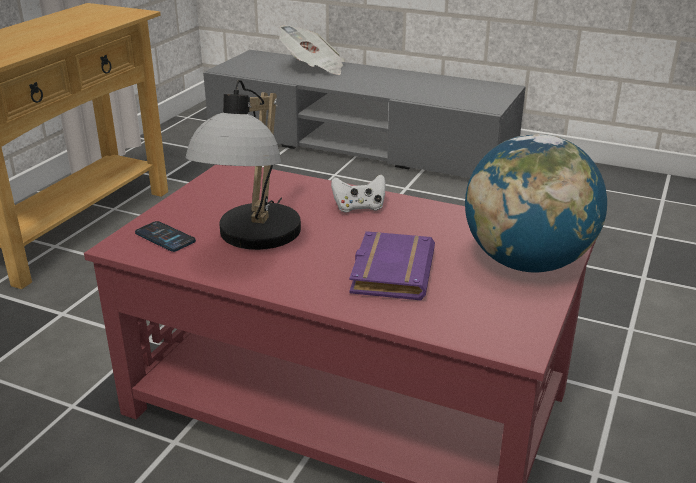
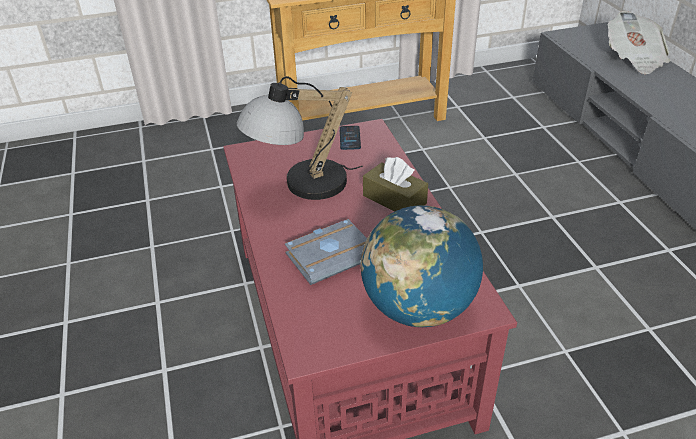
camera: 50 degrees right, 10 degrees up
(165, 237) = (267, 158): phone -> phone (350, 138)
(359, 207) = (394, 199): white game controller -> brown tissue box
(389, 271) = (331, 254): purple book -> grey book

